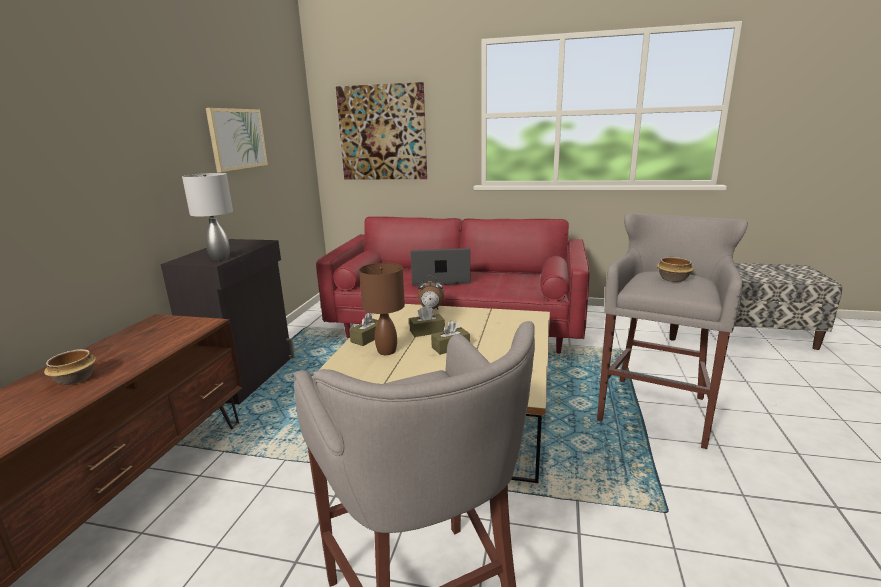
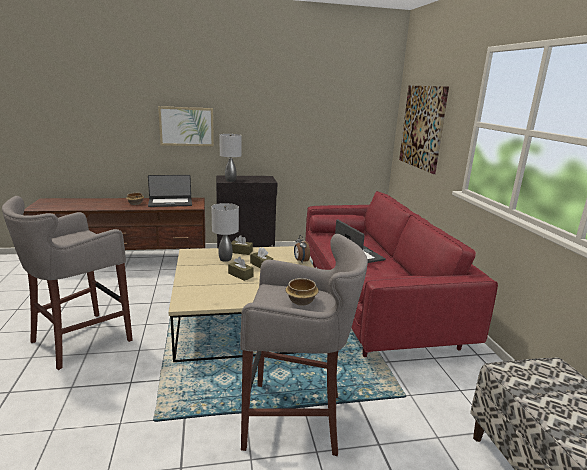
camera: 65 degrees right, 0 degrees up
(137, 343) = (170, 203): none -> laptop
(237, 139) = (299, 118): picture -> picture (186, 126)
(386, 351) = (225, 259): brown table lamp -> grey table lamp

